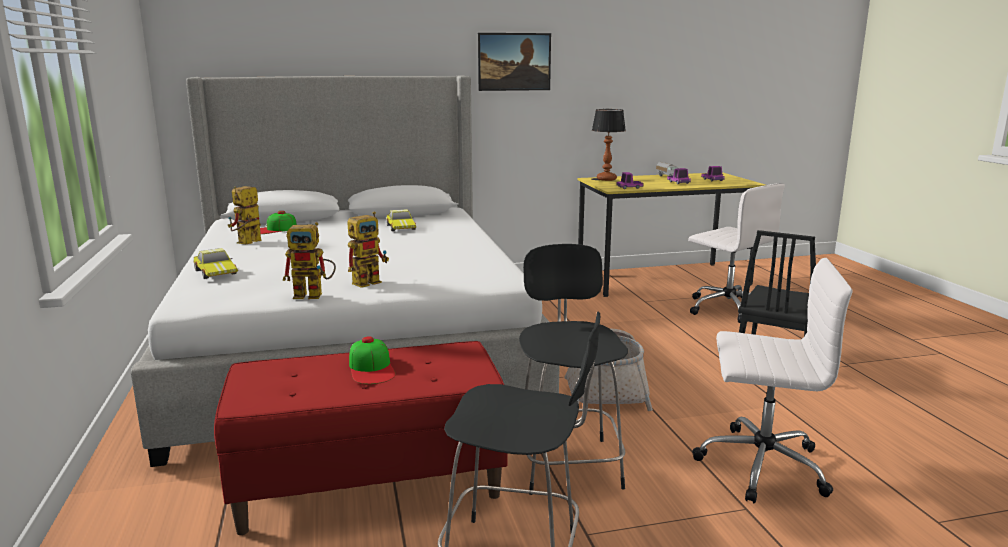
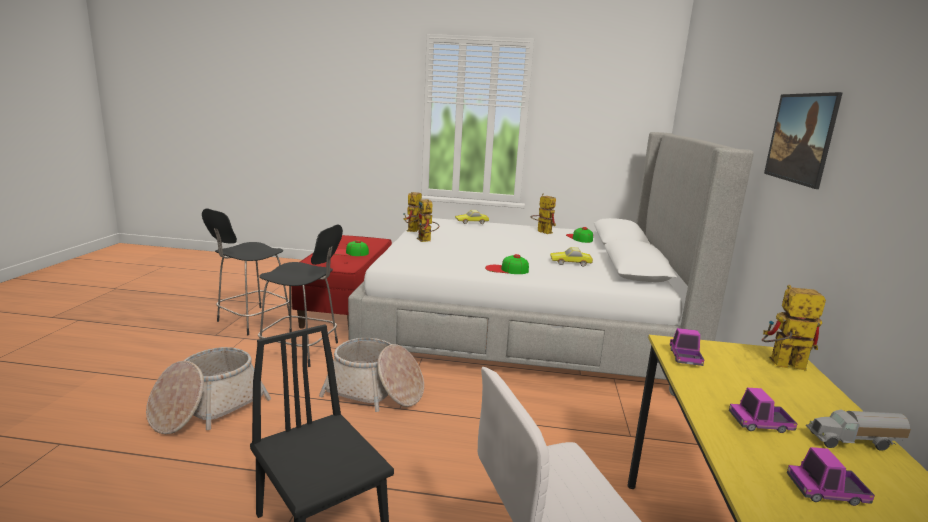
camera: 110 degrees right, 0 degrees up
(462, 241) = (506, 269): none -> cap
(607, 179) = (780, 364): table lamp -> toy robot
(759, 465) = (207, 408): white office chair -> basket

